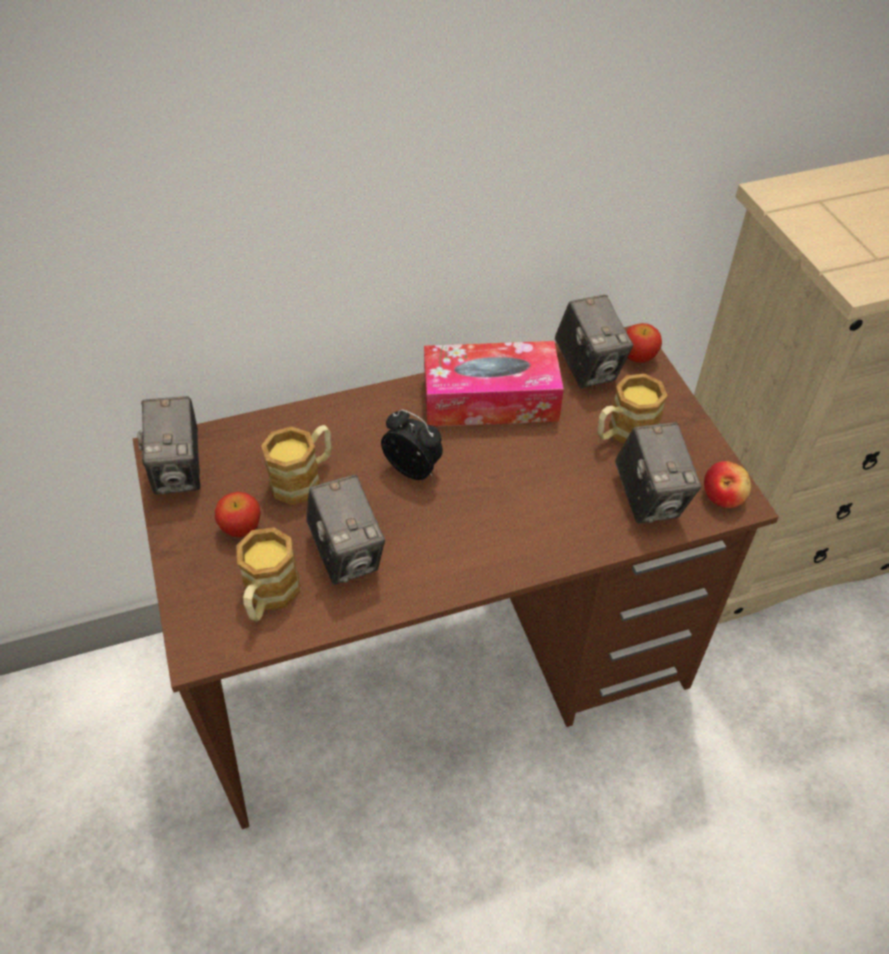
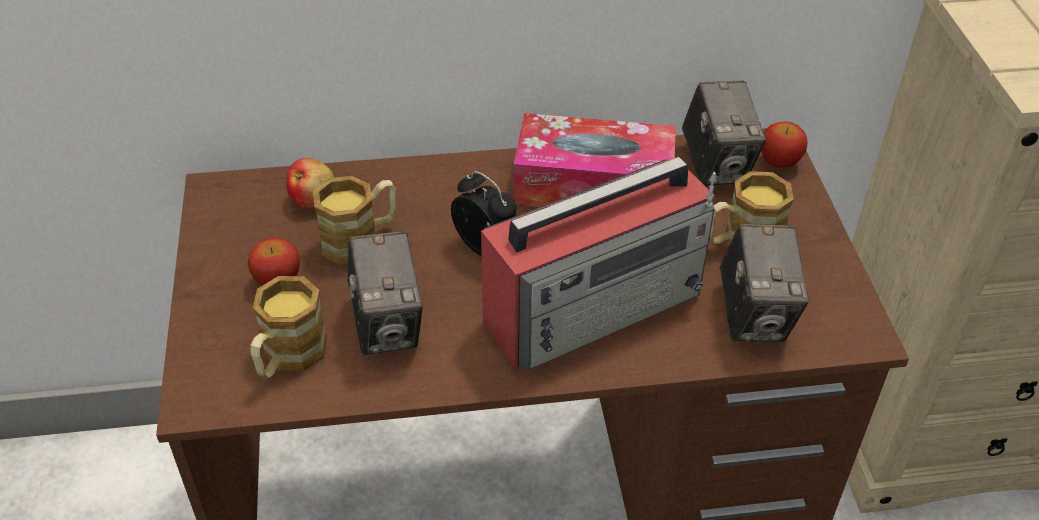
camera: 10 degrees right, 5 degrees down
(180, 471) = (227, 214): camera -> none
(519, 509) = (596, 306): none -> radio
(723, 496) = (845, 326): apple -> apple (313, 199)

